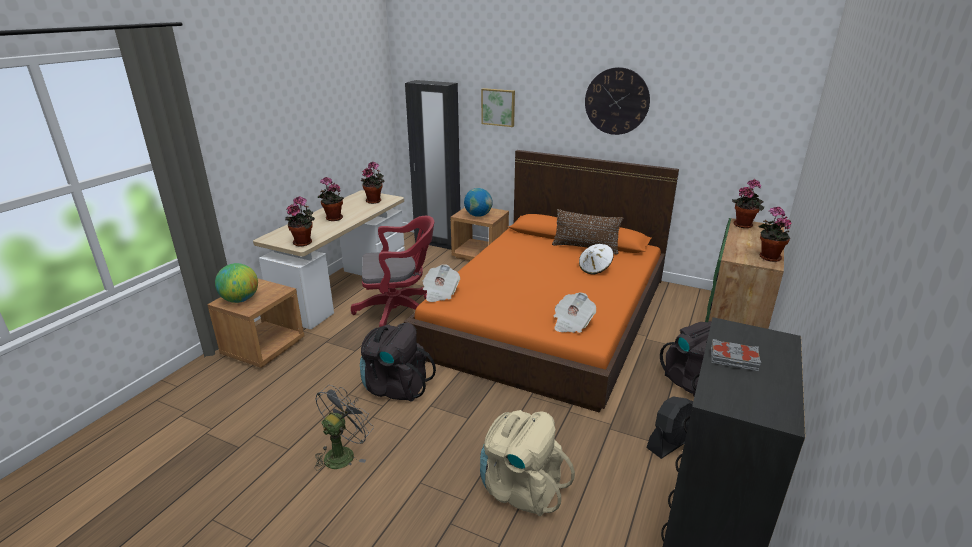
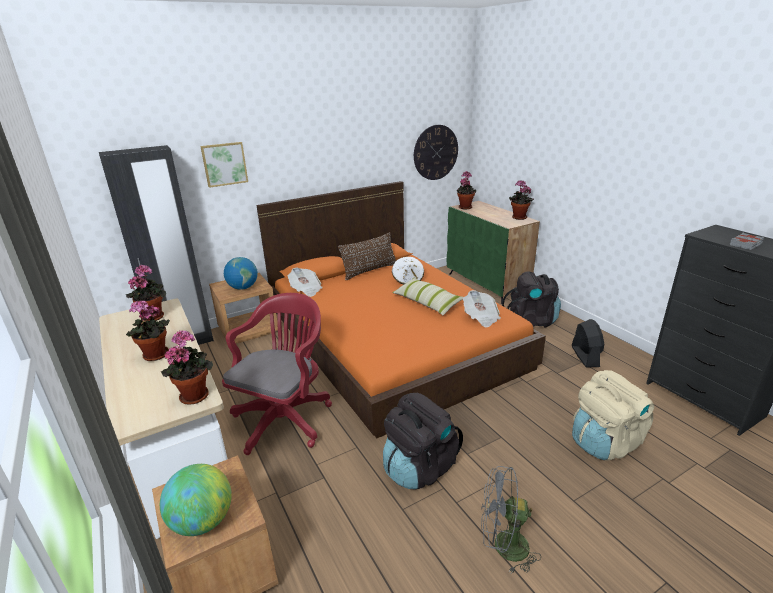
camera: 55 degrees left, 0 degrees up
(343, 453) = (503, 547): grey fan -> grey fan turned 60 degrees counterclockwise
(440, 293) = (364, 359): newspaper -> newspaper (306, 290)
(564, 290) = (427, 302): none -> pillow
(616, 101) = (344, 134): wall clock -> wall clock (435, 152)

